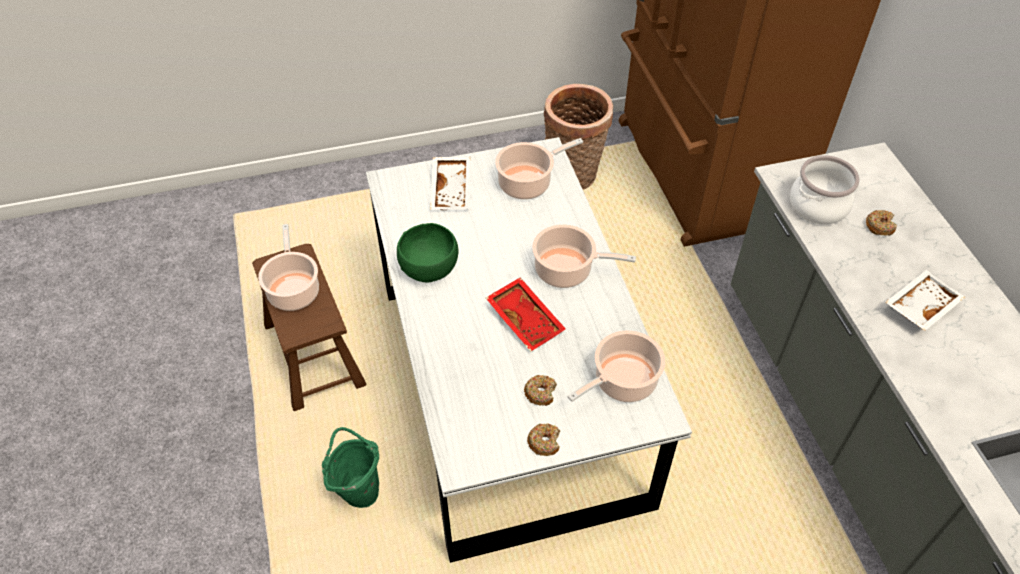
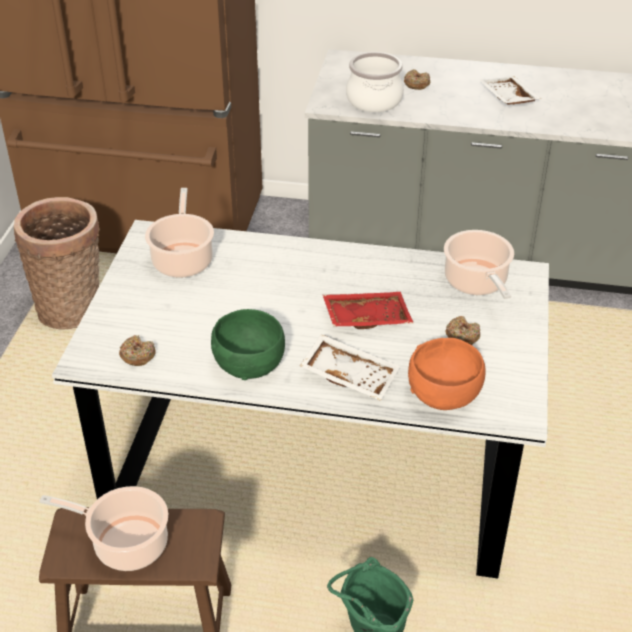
camera: 65 degrees left, 10 degrees down
(452, 190) = (145, 314): white tray -> white tray (350, 375)
(459, 402) = (444, 394): none -> orange bowl
(544, 442) = (520, 351): donut -> donut (137, 355)
(567, 270) = (322, 272): cooking pot -> none

